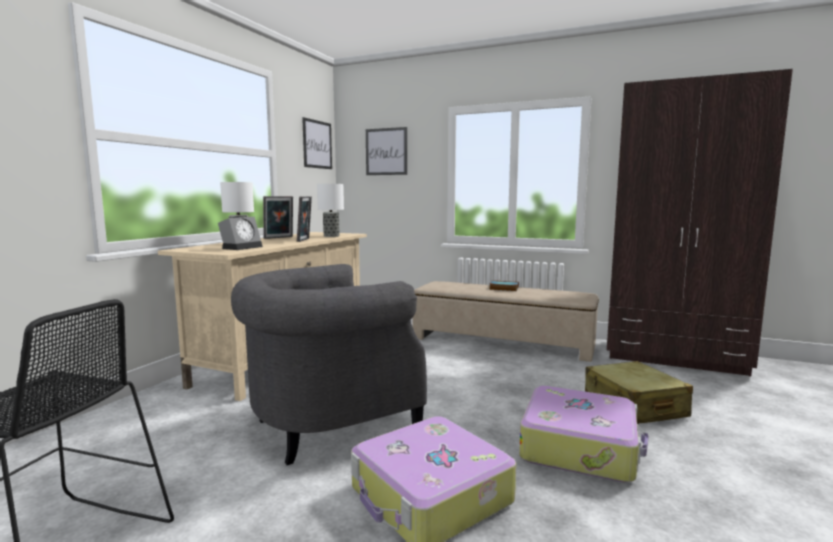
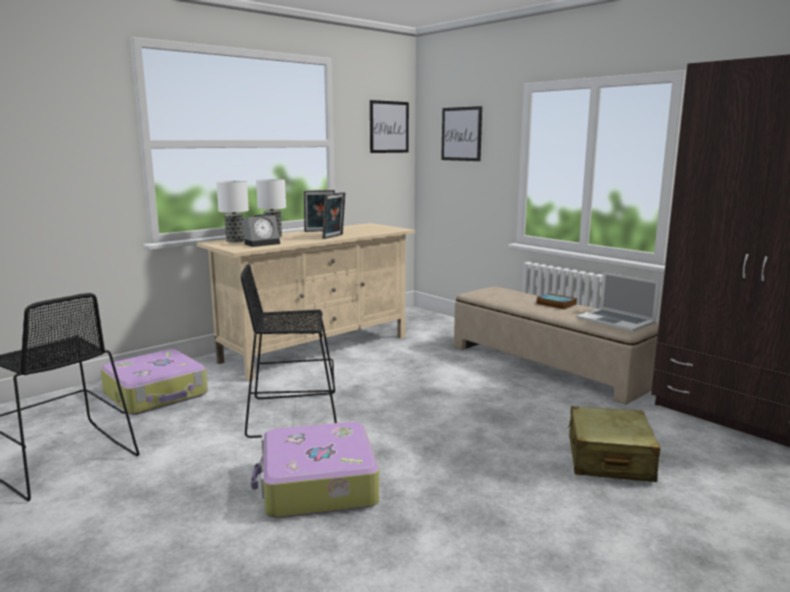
camera: 25 degrees right, 5 degrees up
(328, 425) = (295, 414): grey armchair -> black stool
(331, 236) = (371, 231): table lamp -> table lamp (235, 241)
(564, 294) = (616, 320): none -> laptop
(580, 447) = (494, 481): suitcase -> suitcase (157, 394)

